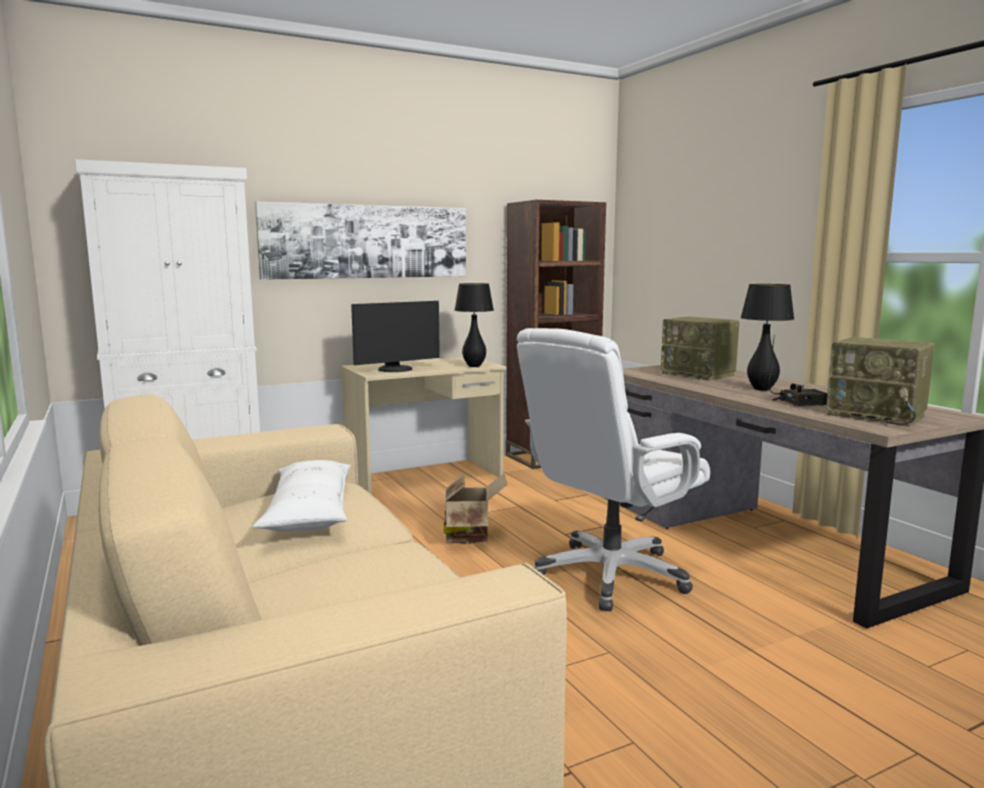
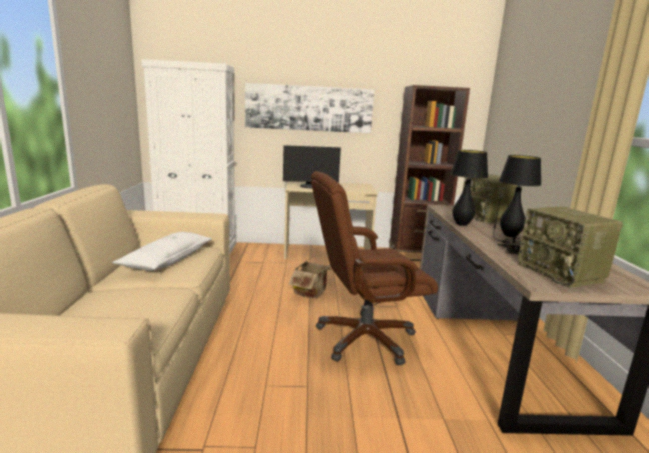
camera: 25 degrees right, 5 degrees up
(474, 366) = (358, 190): black table lamp -> black table lamp (461, 224)
(610, 575) = (364, 339): white office chair -> brown office chair

